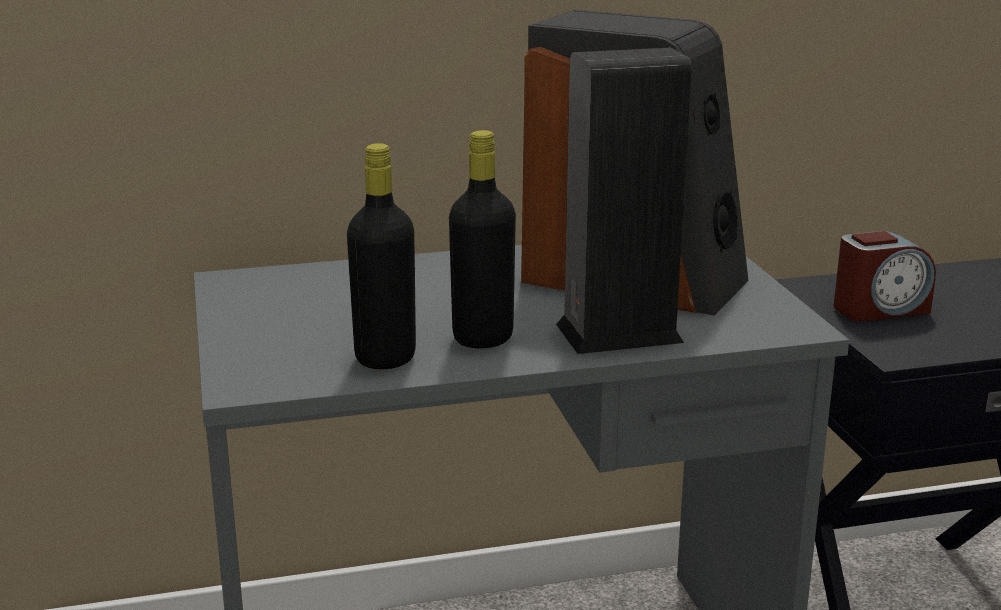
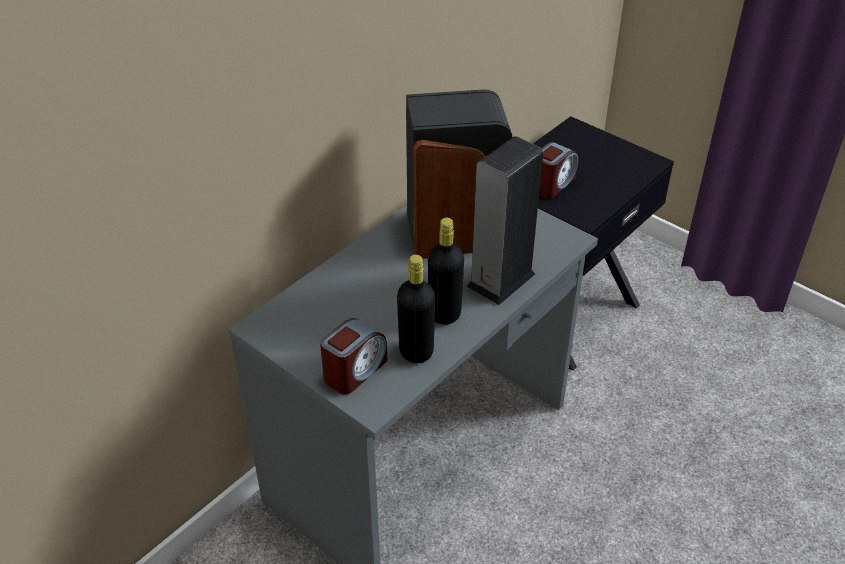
camera: 35 degrees left, 20 degrees up
(275, 348) = (354, 371): none -> alarm clock

